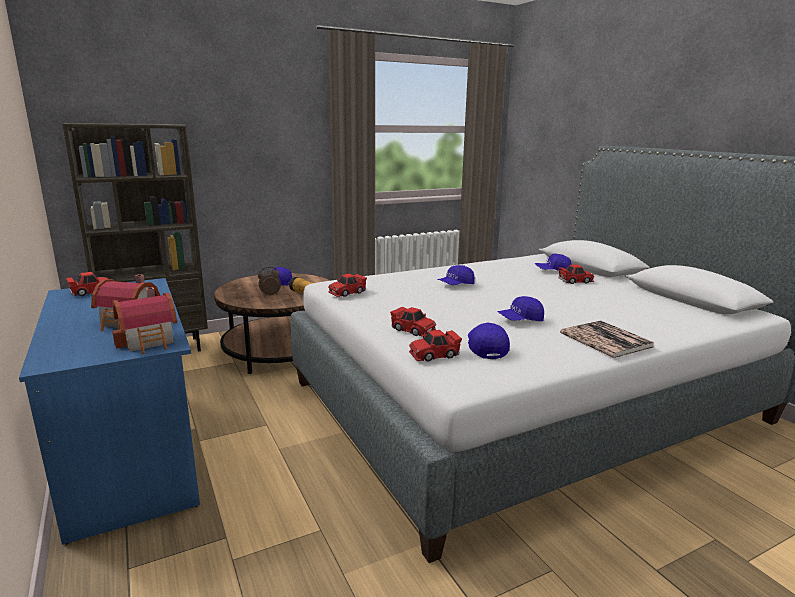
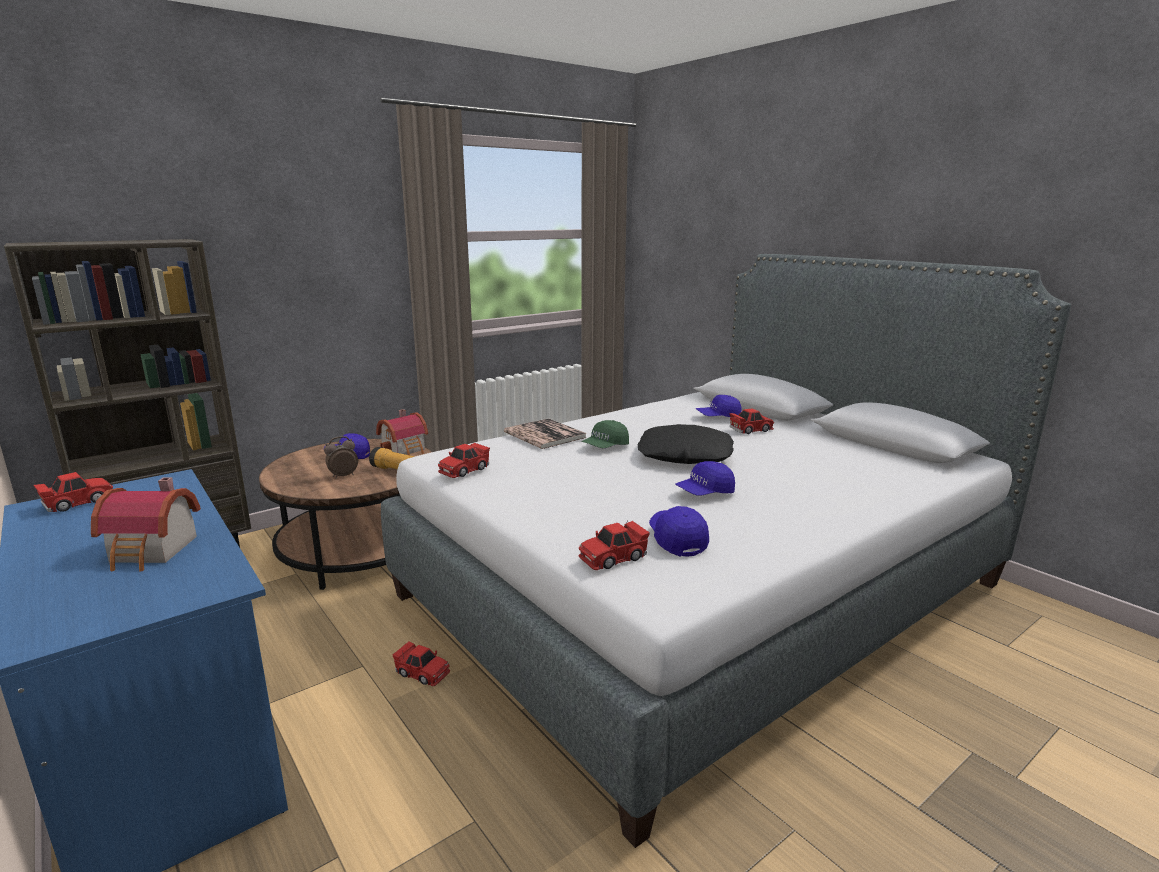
camera: 10 degrees left, 0 degrees up
(150, 341) = (197, 581): toy house -> toy house (406, 449)
(413, 330) = (572, 521): red toy car -> red toy car (422, 673)
(456, 285) = (605, 447): blue cap -> green cap
(514, 294) = (684, 455): none -> black pillow
(605, 340) = (819, 513): book -> book (544, 435)

